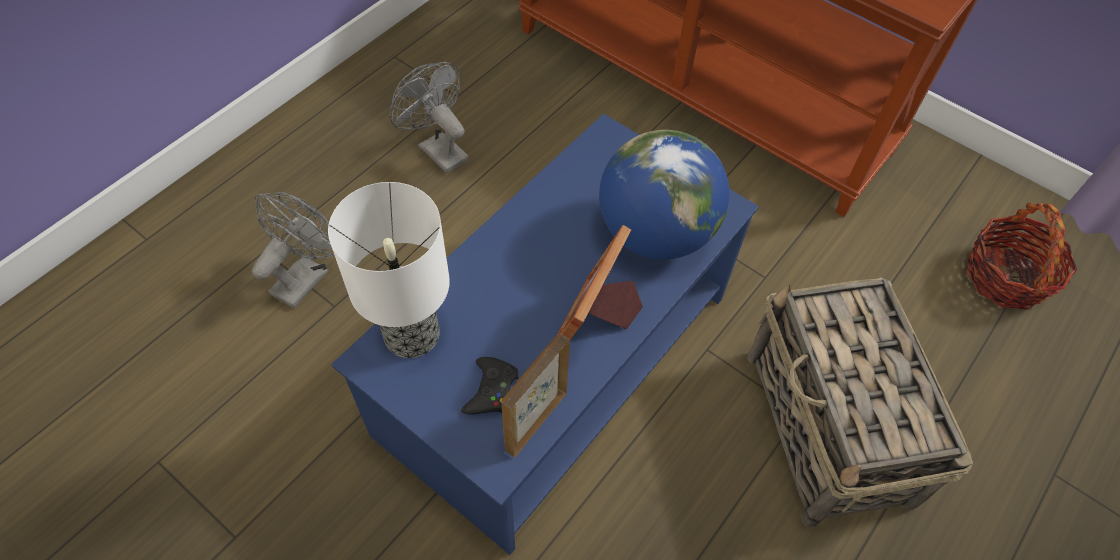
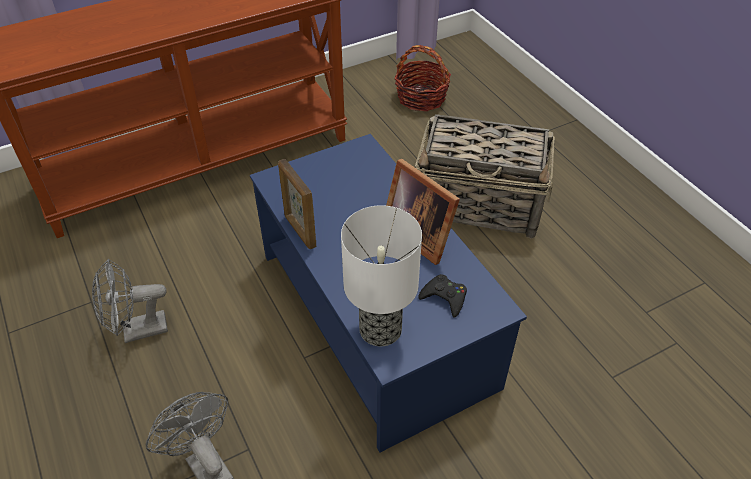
camera: 65 degrees left, 10 degrees down
(535, 421) = (476, 282): picture frame -> picture frame (300, 231)
(655, 233) = (365, 183): globe -> none

